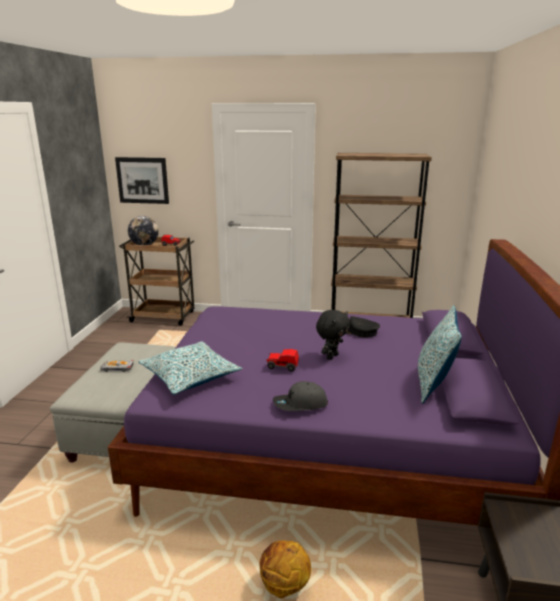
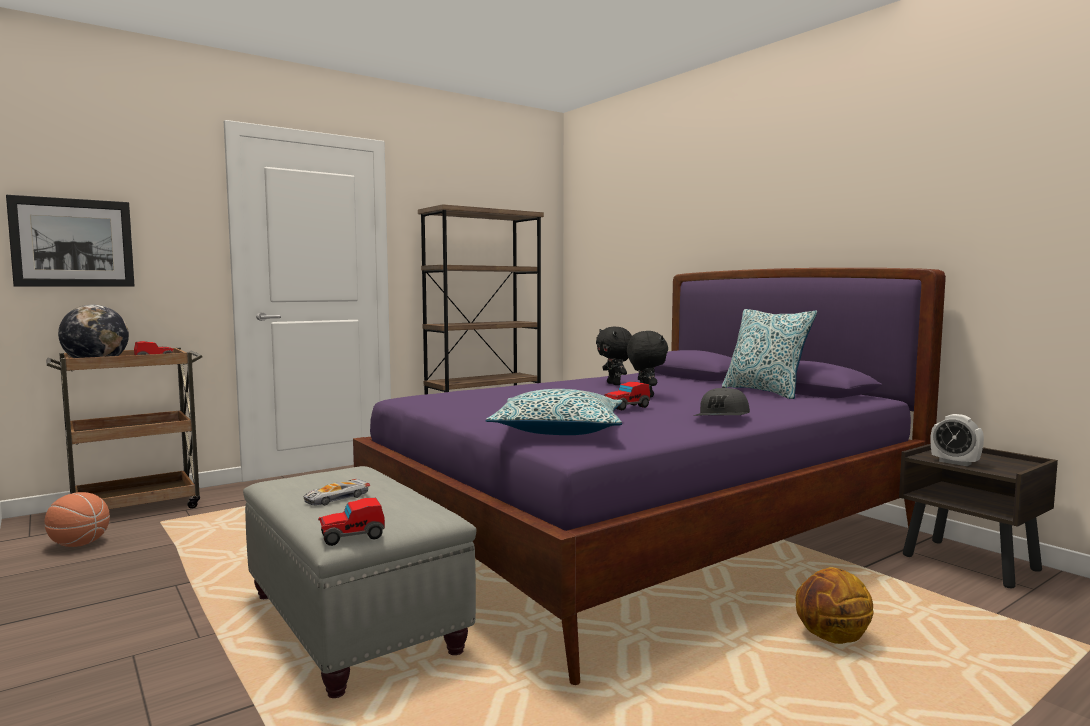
camera: 45 degrees left, 15 degrees down
(73, 398) = (352, 537): none -> toy car
(122, 333) = (79, 544): none -> basketball
(359, 331) = (615, 384): black cap -> black plush toy
(510, 530) = (955, 462): none -> alarm clock

